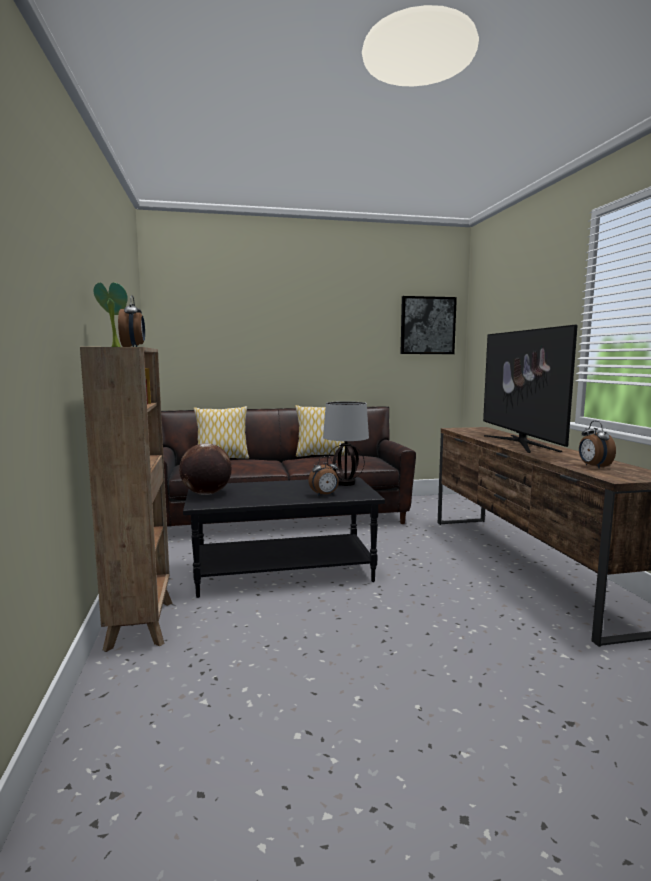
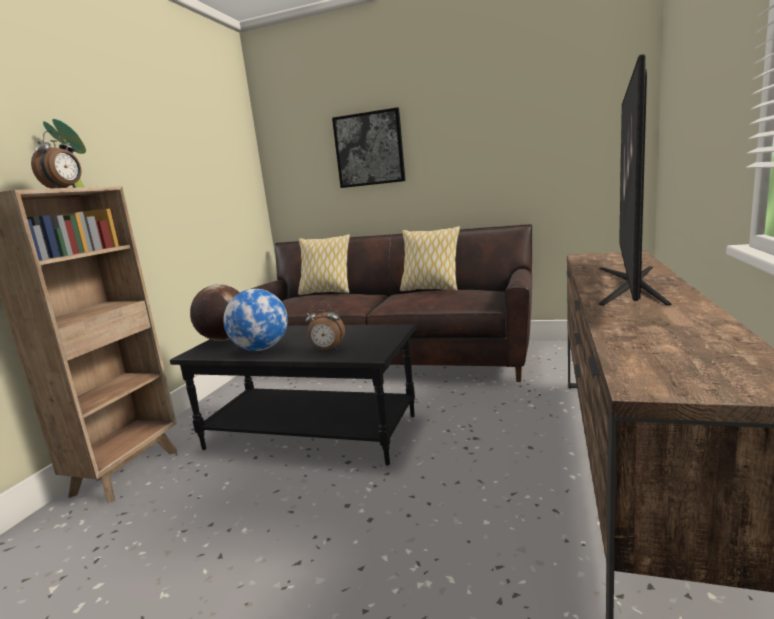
camera: 30 degrees right, 5 degrees up
(262, 498) = (261, 349): none -> globe
(345, 483) = (381, 333): table lamp -> none
(427, 325) = (591, 105): picture -> picture (369, 149)
(593, 466) = (661, 346): alarm clock -> none

